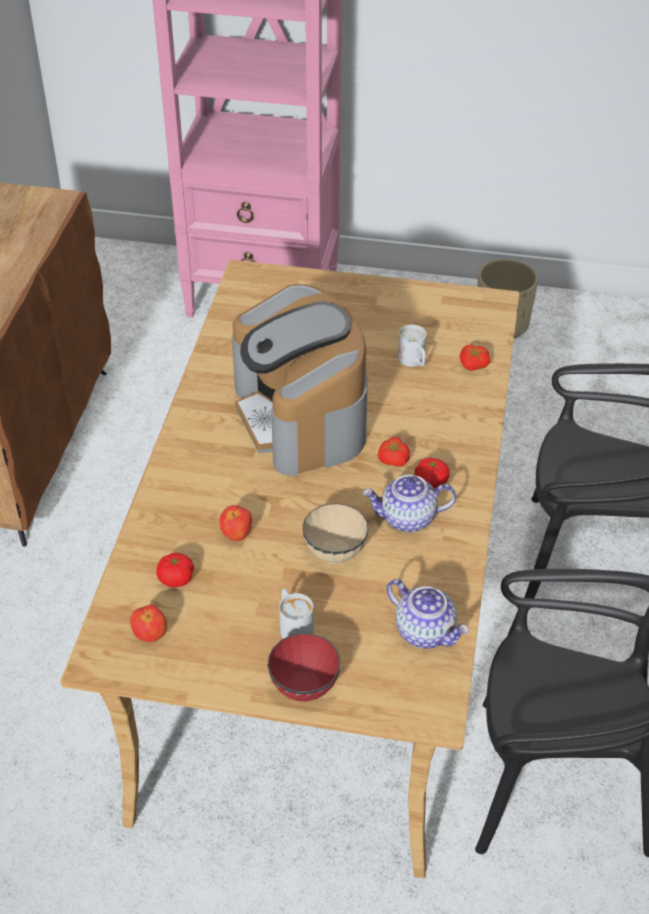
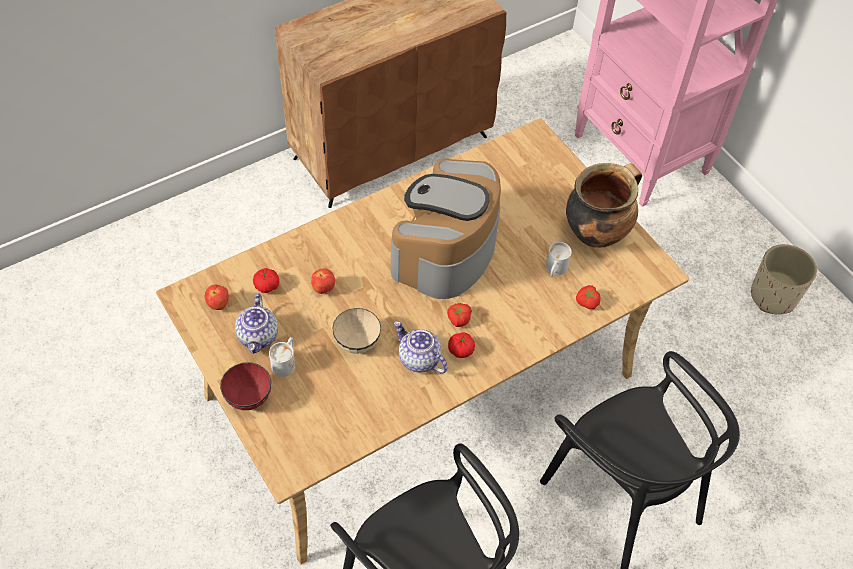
camera: 45 degrees right, 10 degrees up
(404, 310) = (596, 232): none -> cooking pot
(426, 631) = (342, 428): teapot -> teapot (258, 336)

